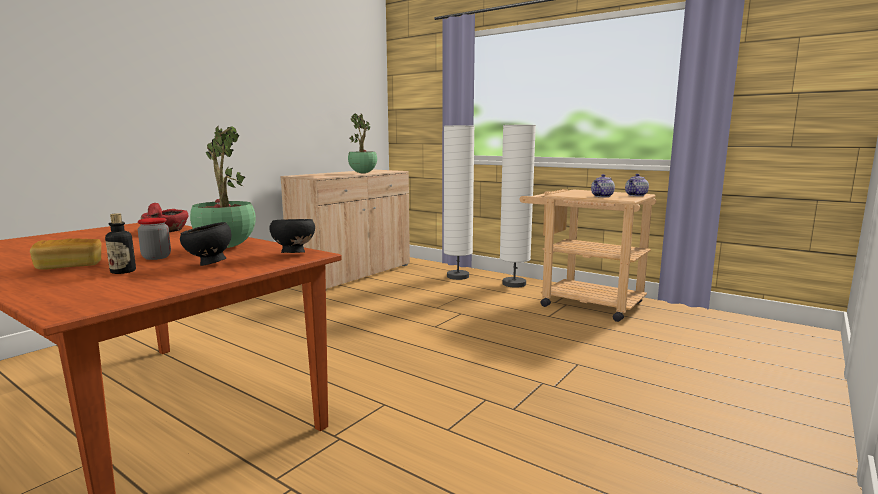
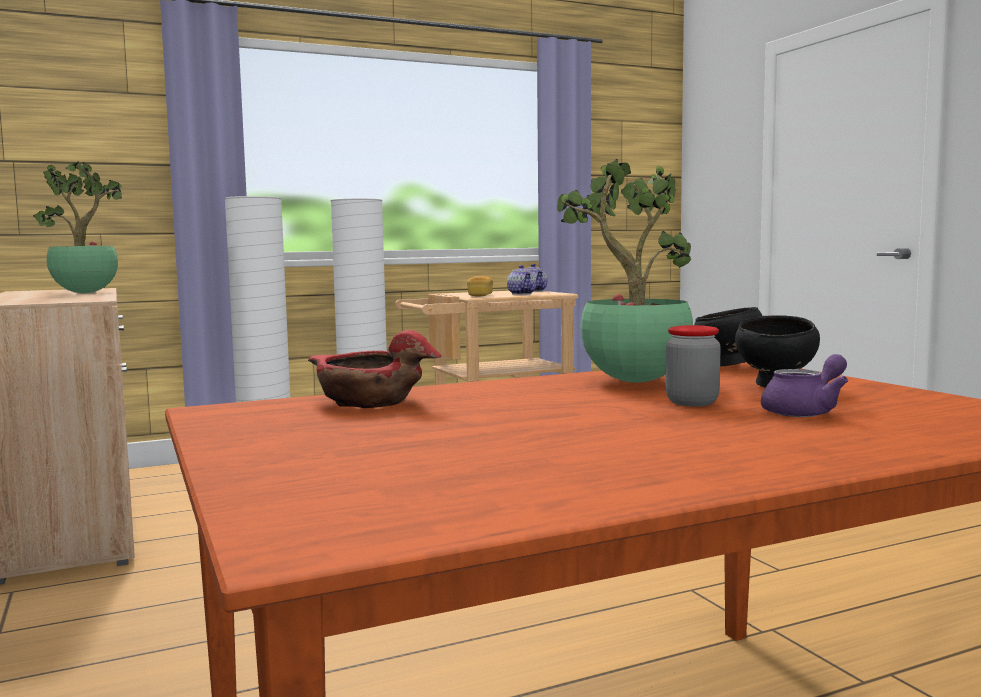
camera: 60 degrees left, 5 degrees down
(70, 266) = (737, 433): bread -> bread (480, 295)
(123, 271) = (806, 412): bottle -> purple teapot

